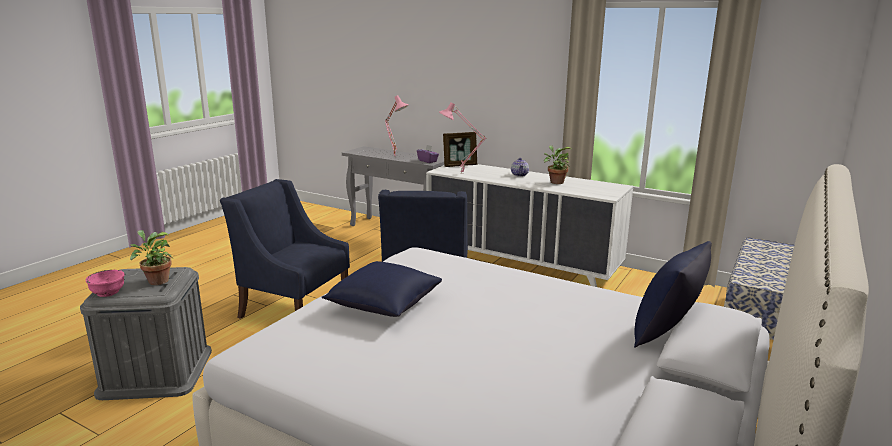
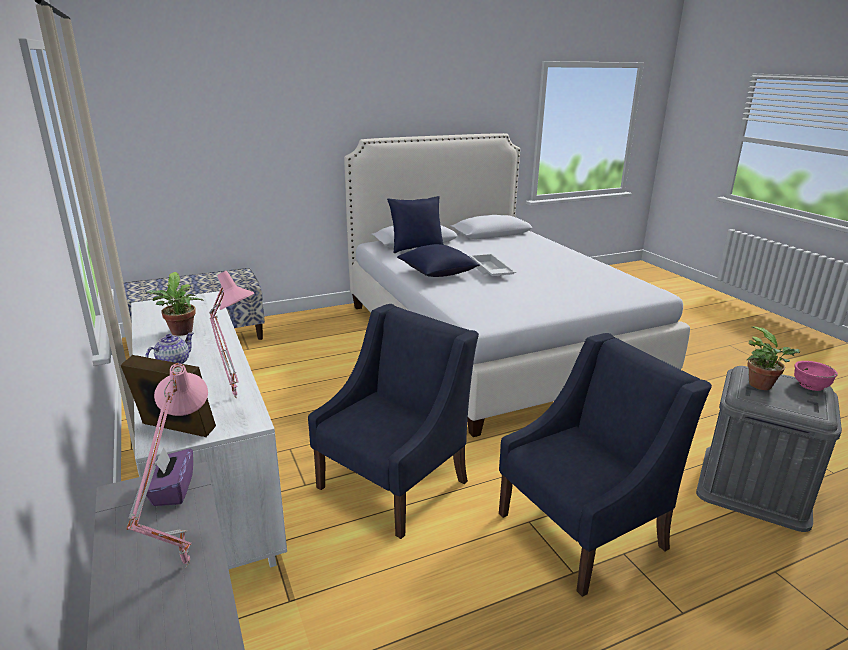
camera: 145 degrees left, 5 degrees up
(294, 307) = (583, 530): blue armchair -> blue armchair turned 90 degrees counterclockwise
(383, 305) = (553, 293): blue pillow -> blue pillow (437, 273)
(496, 316) = (490, 271): none -> white tray

